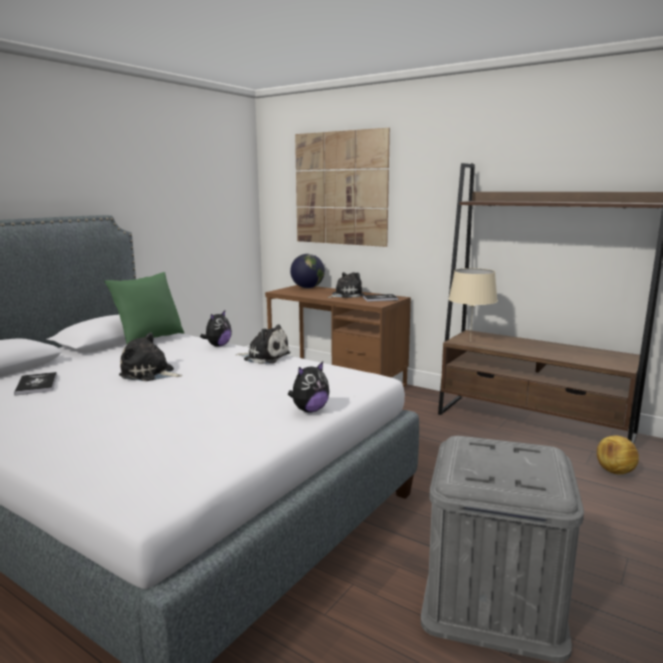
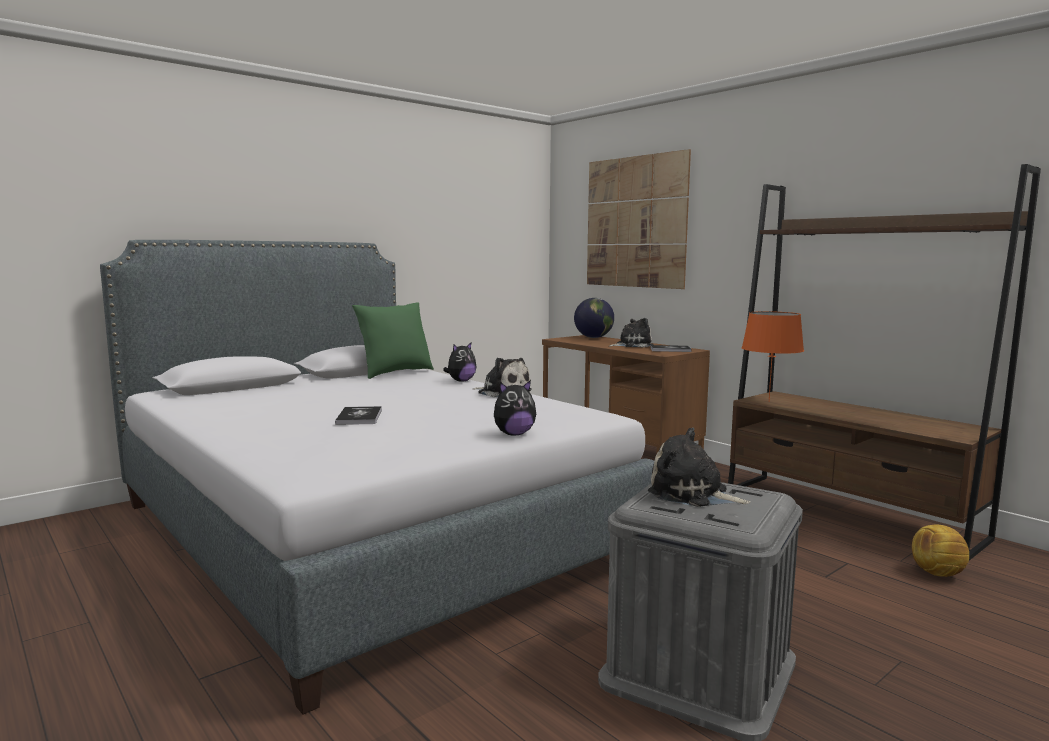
camera: 15 degrees right, 5 degrees down
(36, 385) = (265, 397): book -> book (359, 417)
(149, 374) = (375, 397): plush toy -> plush toy (692, 494)
(470, 341) = (768, 401): beige table lamp -> orange table lamp

